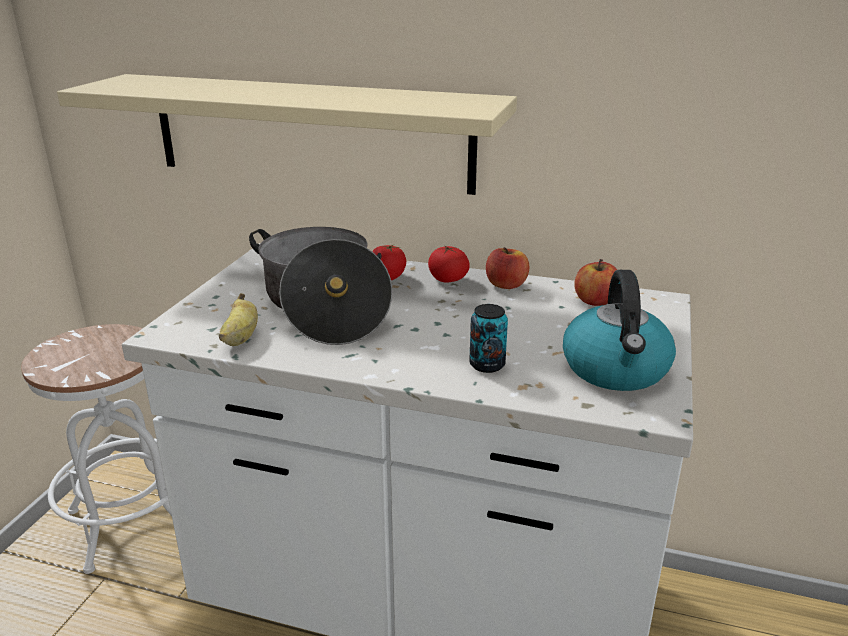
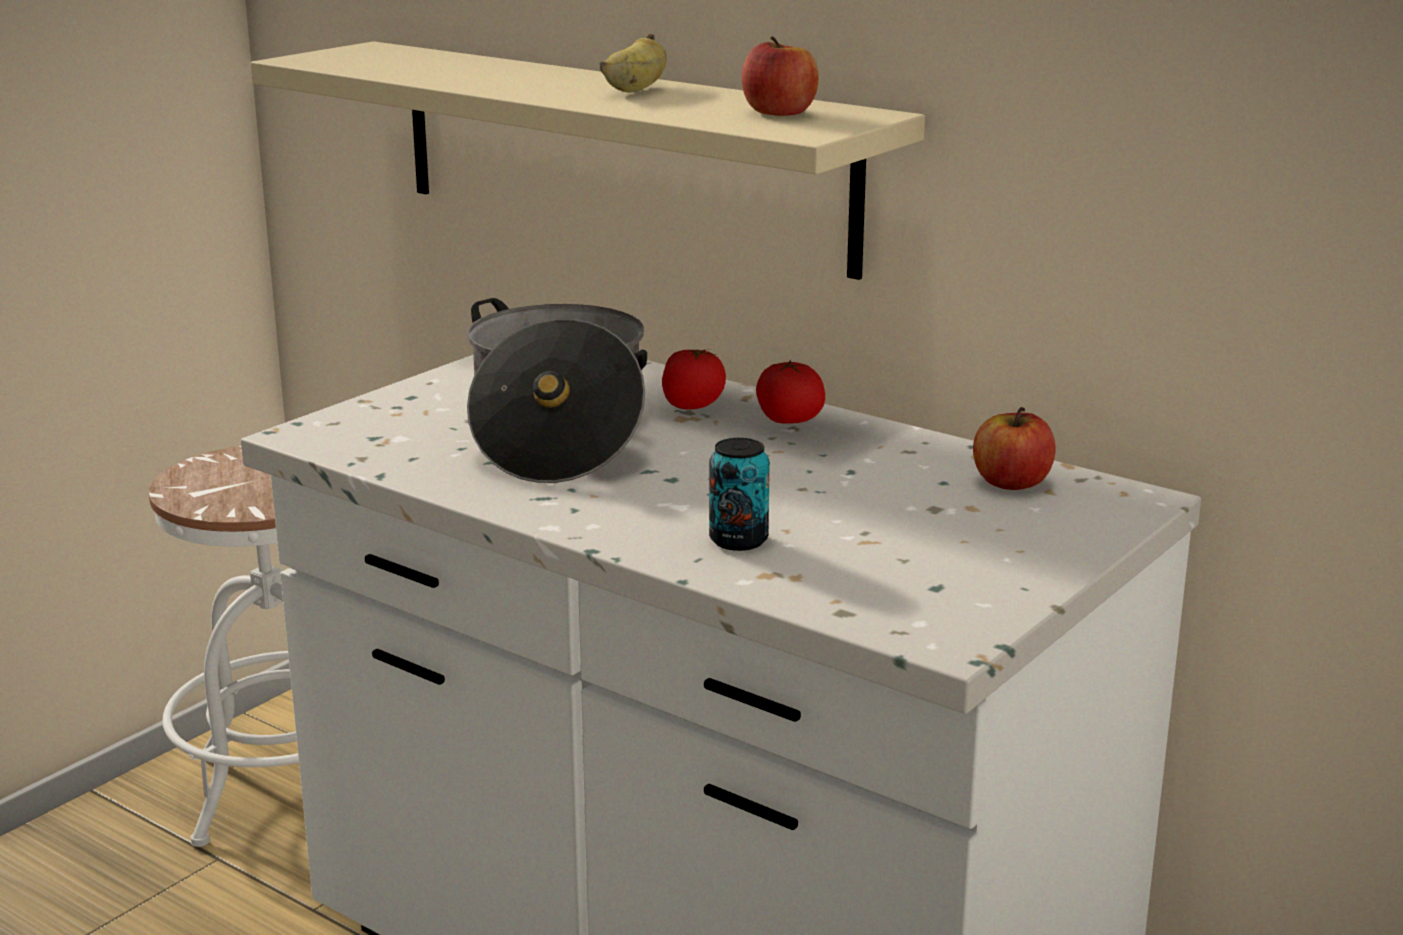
camera: 20 degrees right, 5 degrees down
(240, 338) = (404, 454): banana -> banana (635, 90)
(506, 285) = (880, 440): apple -> apple (779, 113)
(616, 370) = (941, 578): kettle -> none

